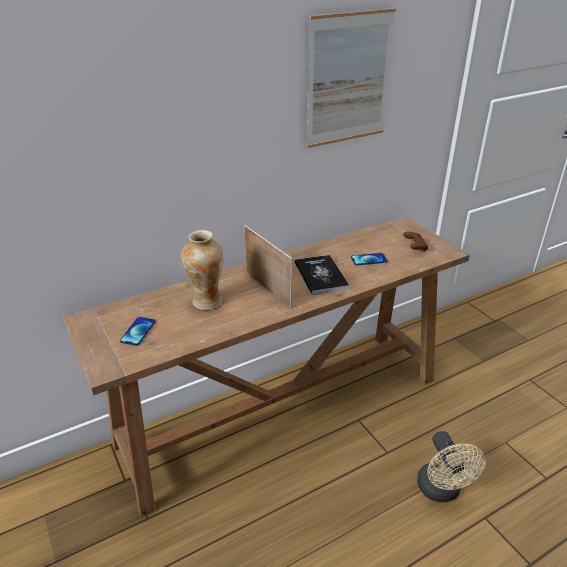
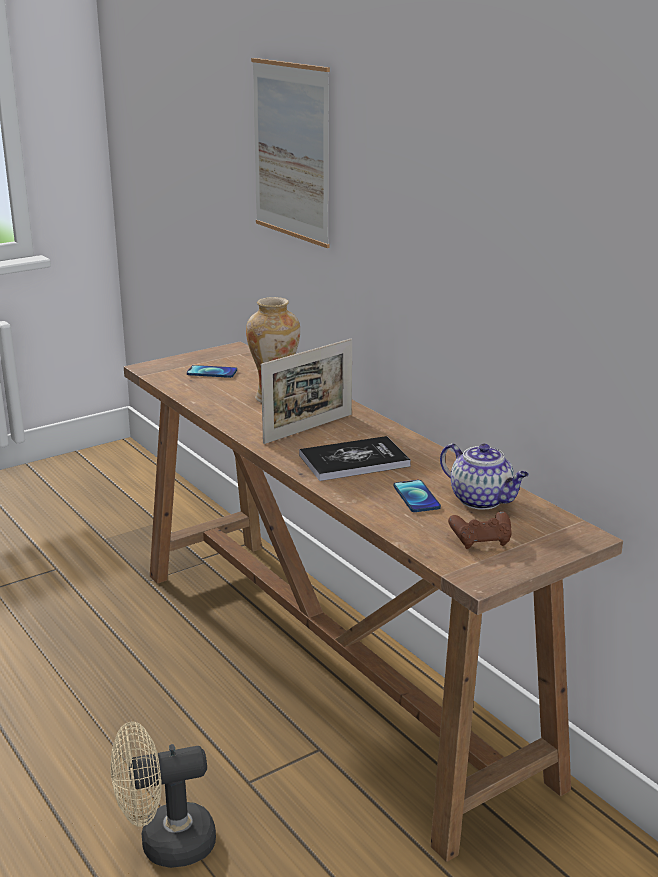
camera: 85 degrees right, 10 degrees down
(349, 79) = (534, 193): picture -> picture (291, 151)
(371, 242) = (482, 500): none -> teapot

